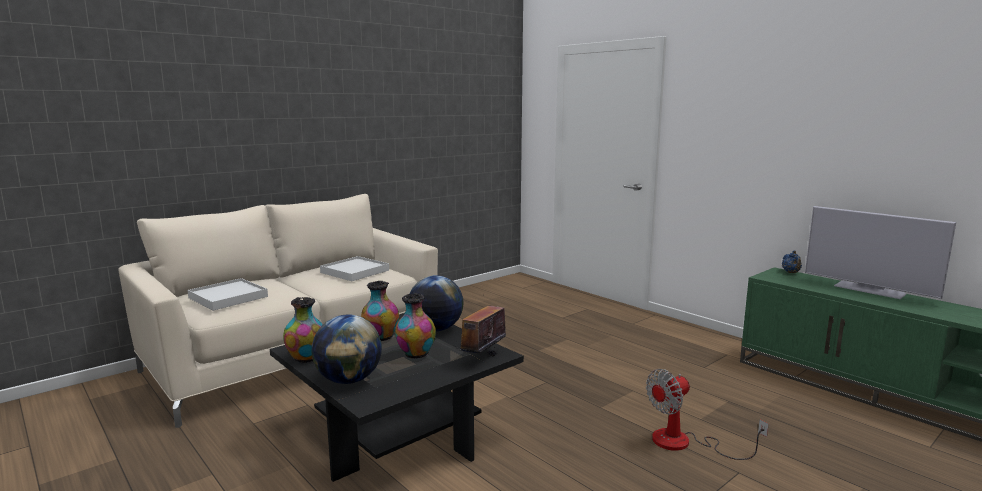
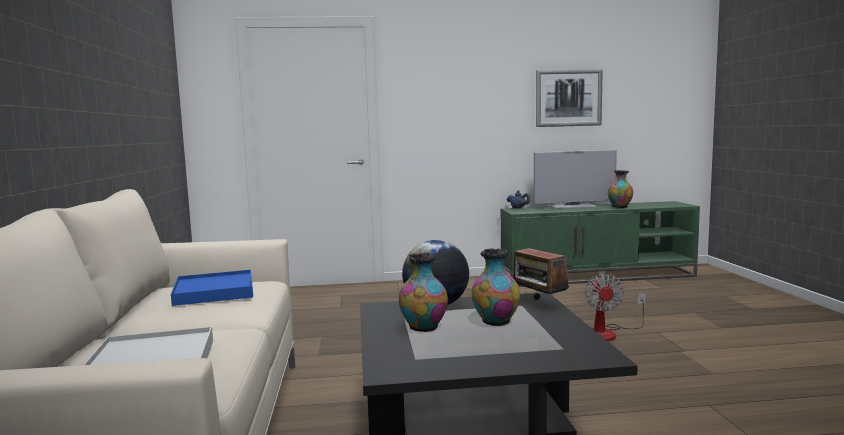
camera: 55 degrees left, 5 degrees down
(306, 359) = (436, 369): vase -> vase (620, 207)
(349, 380) = (531, 357): globe -> none
(354, 271) = (214, 292): white tray -> blue tray
(900, 135) = (568, 98): none -> picture

